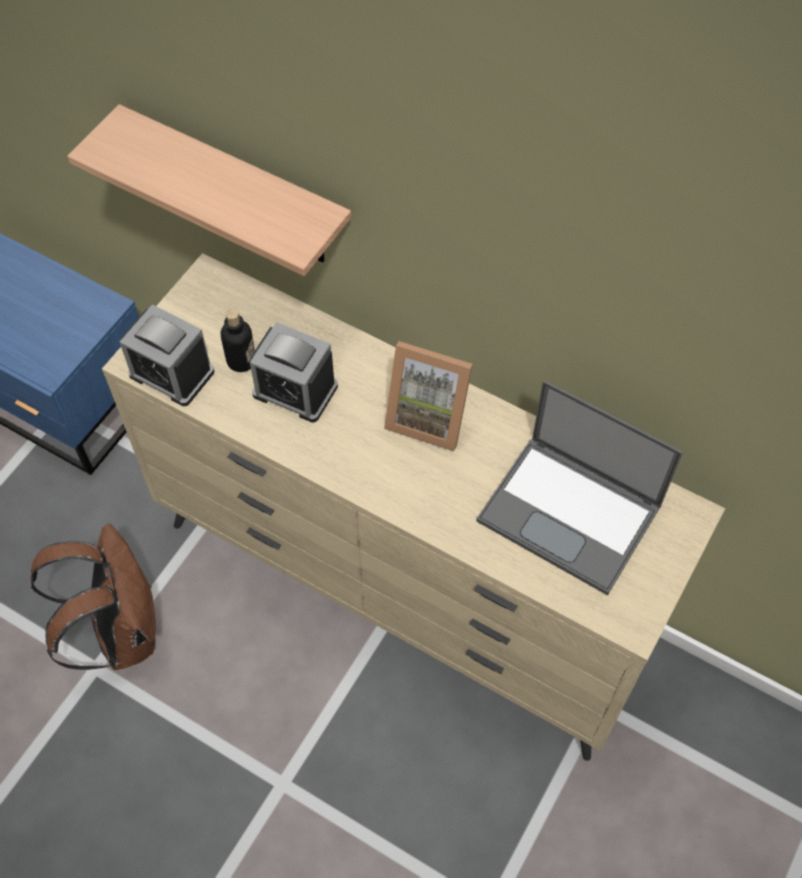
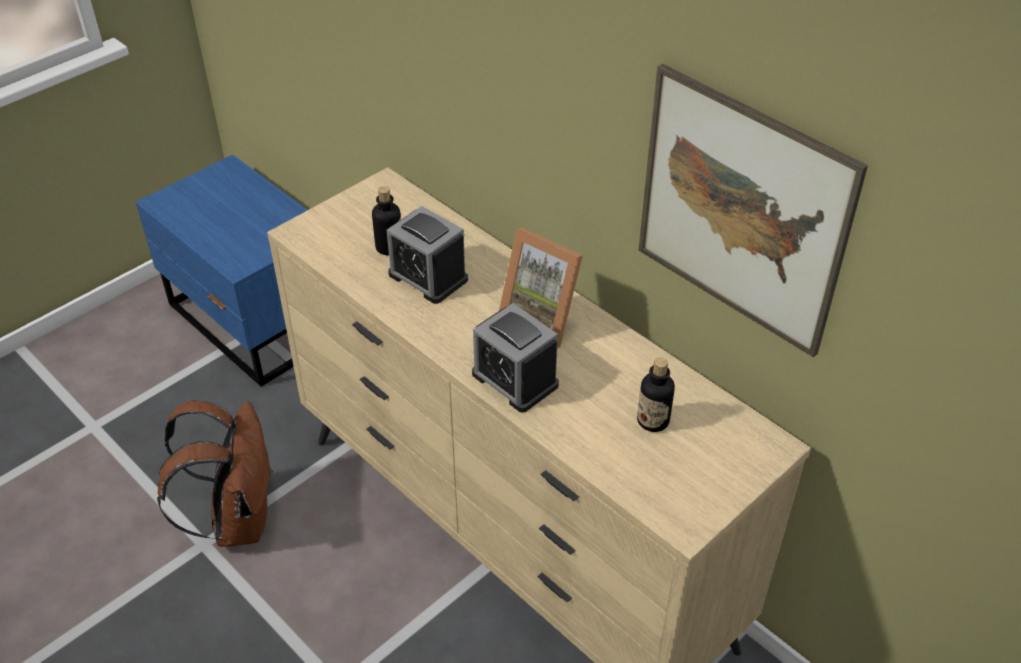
camera: 15 degrees right, 15 degrees down
(171, 373) = (325, 245): alarm clock -> alarm clock (515, 379)
(237, 189) = (419, 96): shelf -> none
(571, 514) = (653, 421): laptop -> bottle
(647, 320) = (741, 211): none -> picture

